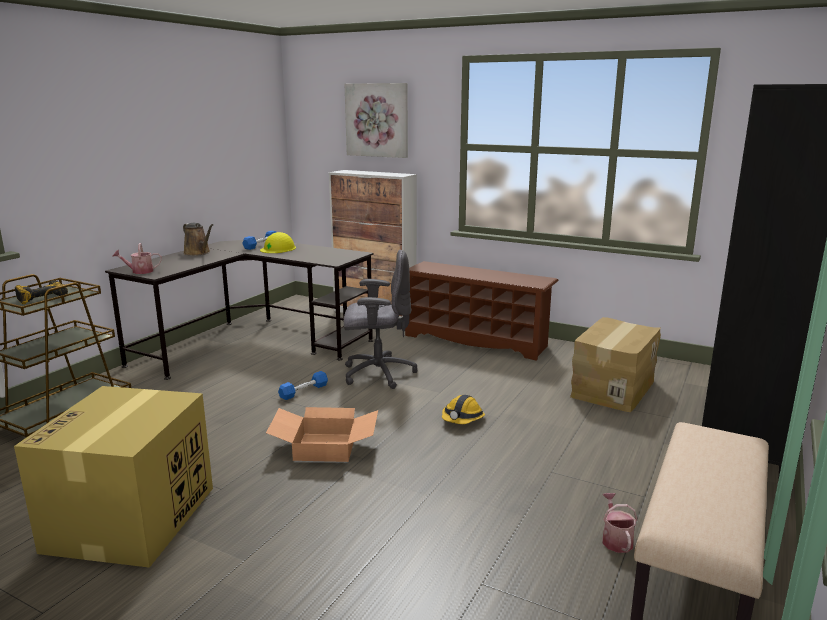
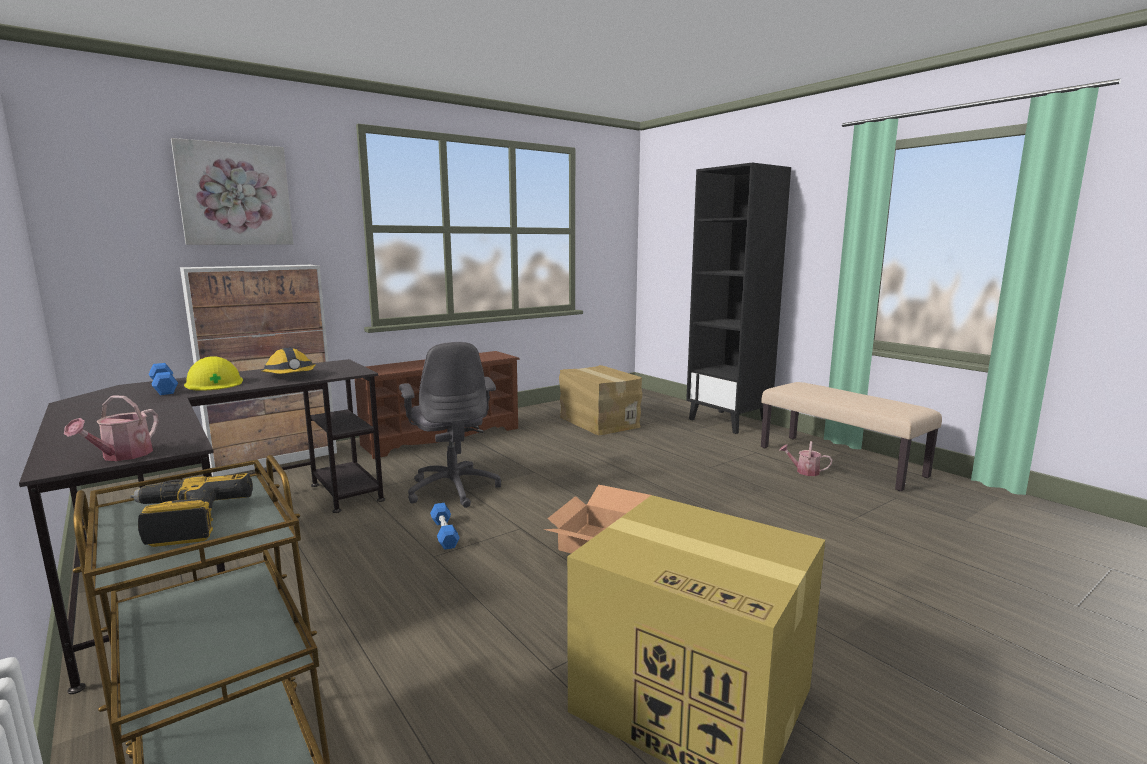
camera: 65 degrees left, 5 degrees down
(198, 253) = (98, 417): brown watering can -> none
(377, 374) = (453, 489): grey office chair -> grey office chair turned 135 degrees clockwise
(462, 419) = (599, 475): hard hat -> hard hat (290, 376)

